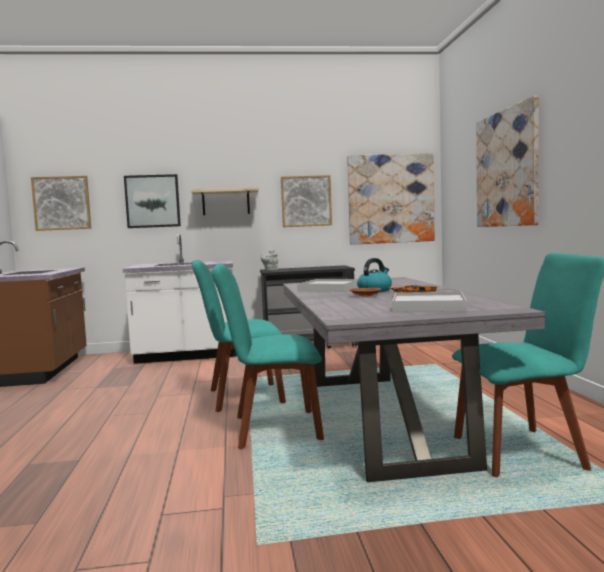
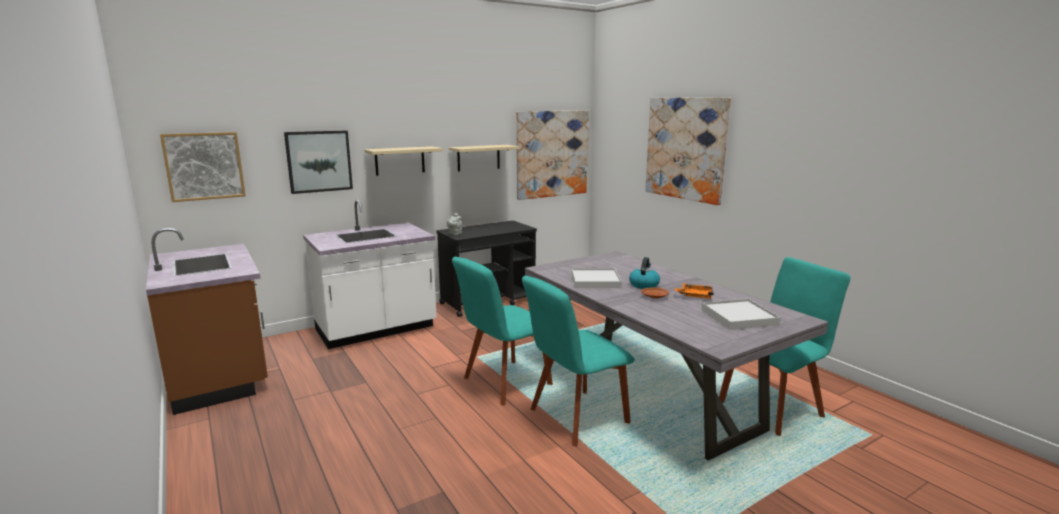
camera: 25 degrees left, 10 degrees up
(306, 201) = (478, 158): picture -> beige shelf

